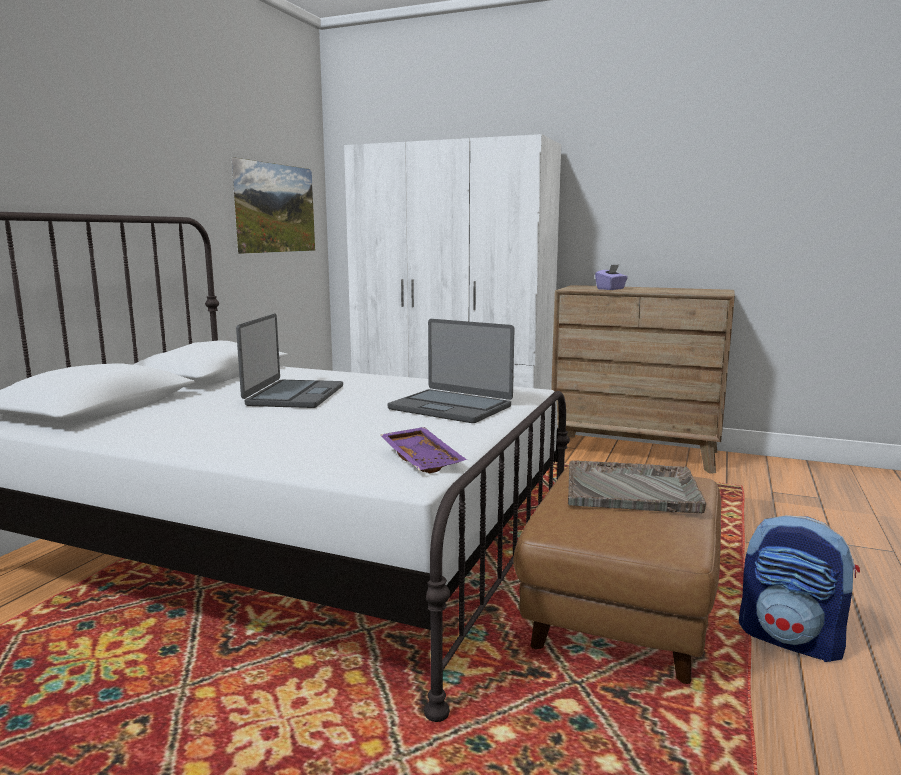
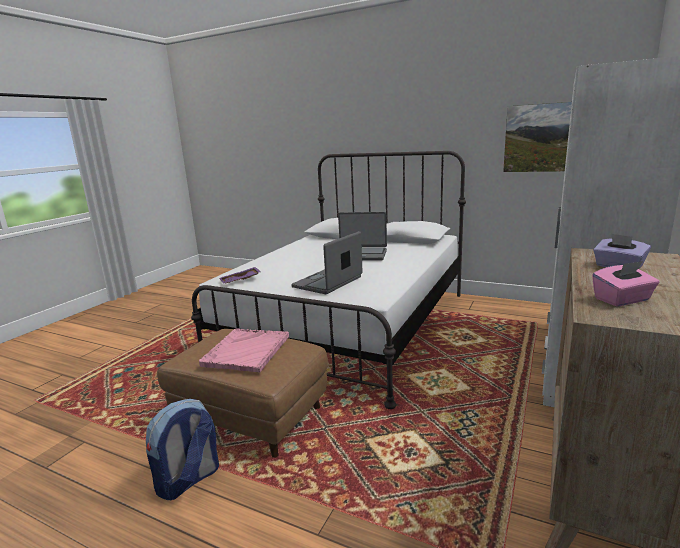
camera: 95 degrees right, 5 degrees up
(632, 490) = (246, 351): grey tray -> pink tray
(686, 291) = (622, 300): none -> pink tissue box

